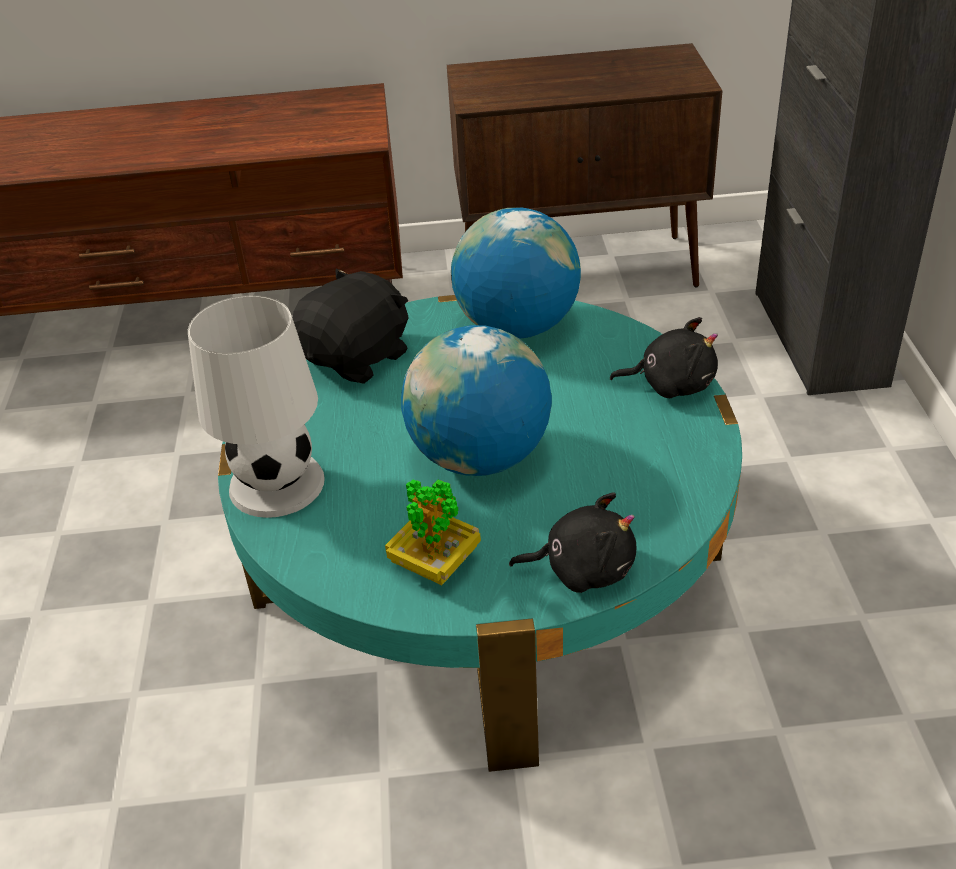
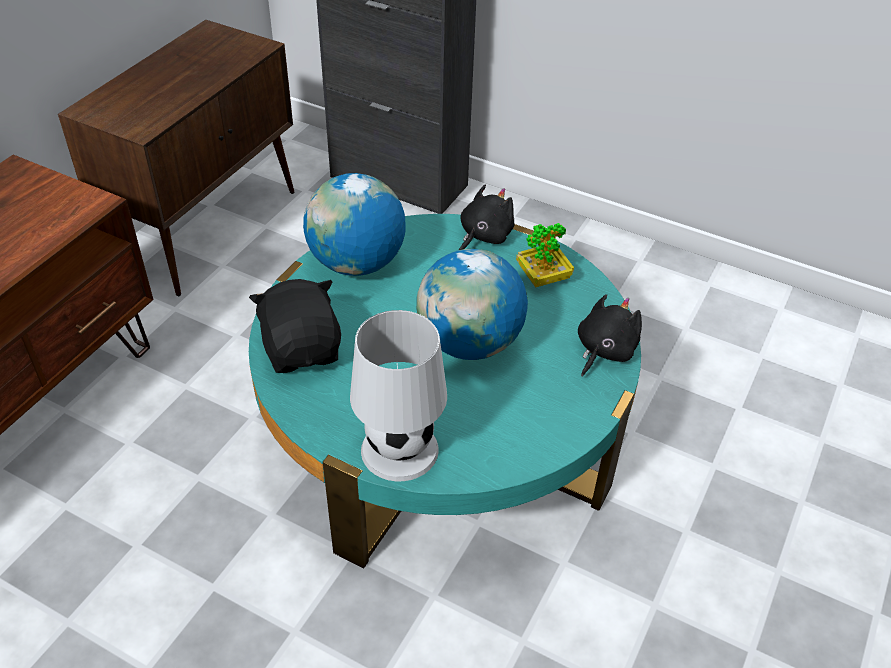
camera: 60 degrees left, 5 degrees up
(435, 564) = (548, 408): potted plant -> potted plant (543, 278)

